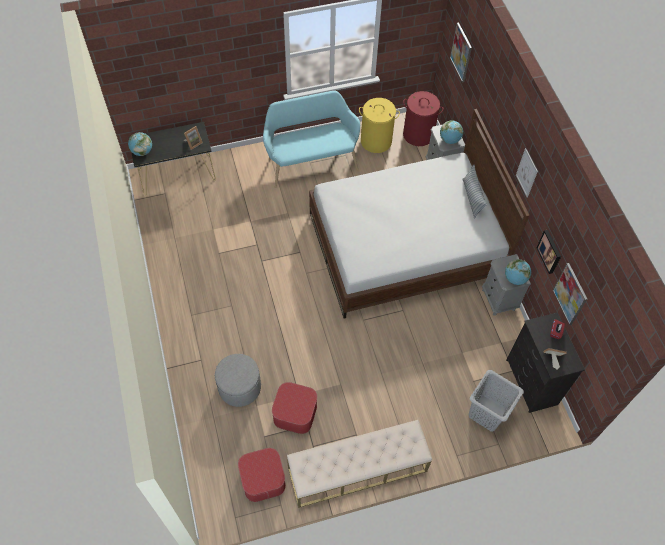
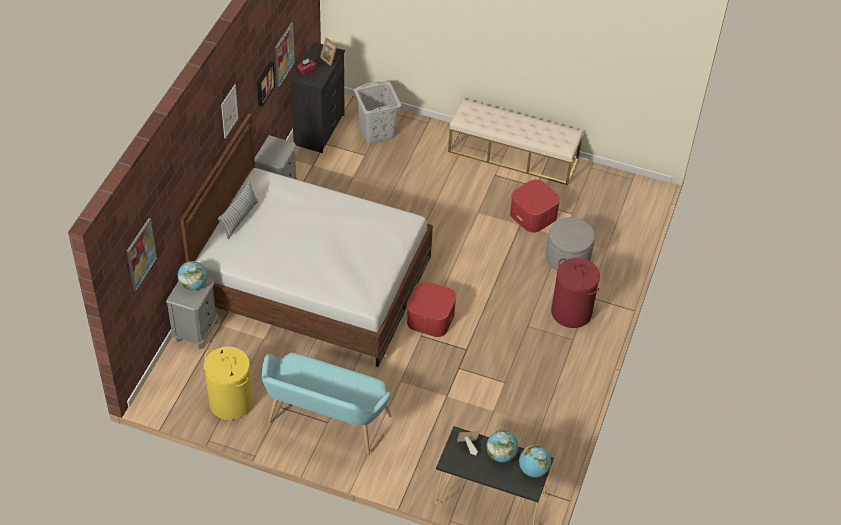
camera: 145 degrees left, 10 degrees down
(263, 479) = (593, 189): ottoman -> ottoman (430, 317)
(418, 134) = (177, 381): red laundry basket -> red laundry basket (571, 312)
(515, 278) = (277, 144): globe -> globe (501, 455)

